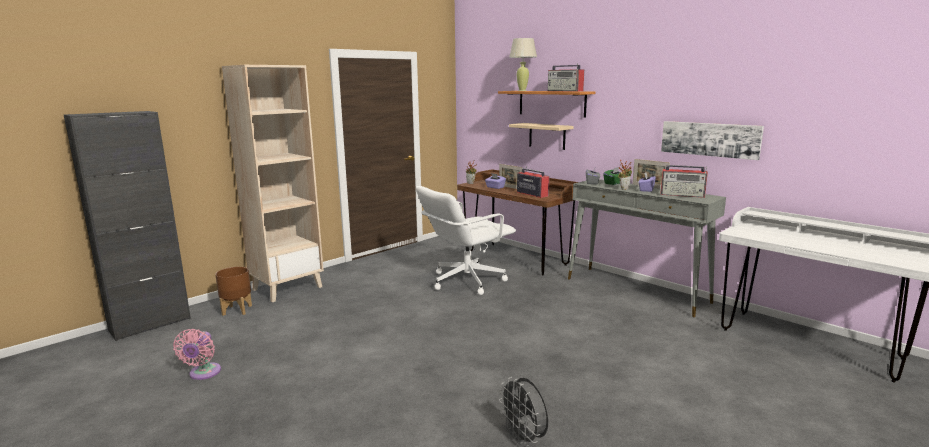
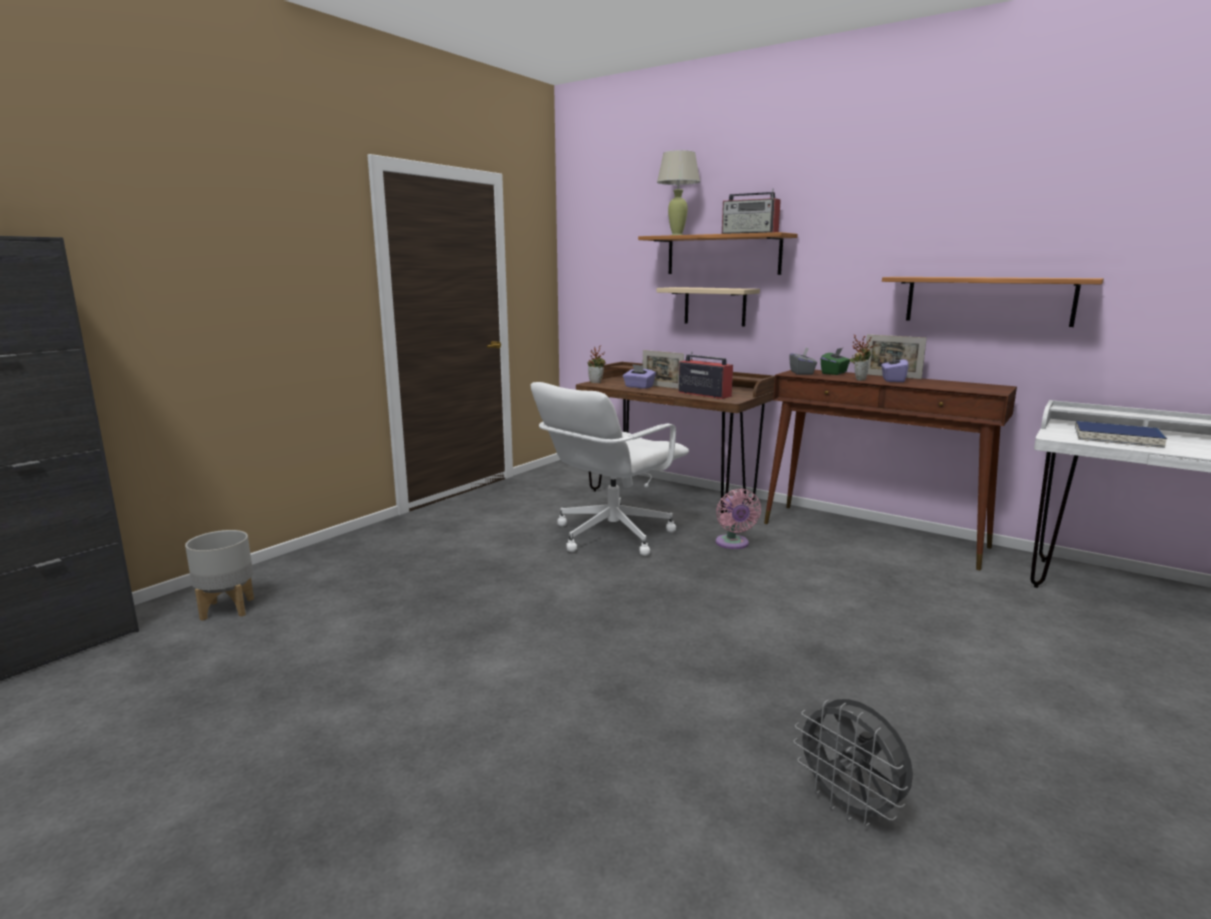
camera: 10 degrees left, 0 degrees up
(203, 373) = (189, 739): pink fan -> pink fan (733, 544)
(237, 310) = (227, 608): brown planter -> grey planter
(287, 288) = (311, 563): beige bookcase -> none
(636, 290) = (874, 535): grey console table -> brown console table
(683, 195) = (954, 385): radio -> none
(710, 139) = (988, 300): picture -> shelf
(776, 235) = (1117, 438): none -> blue book

